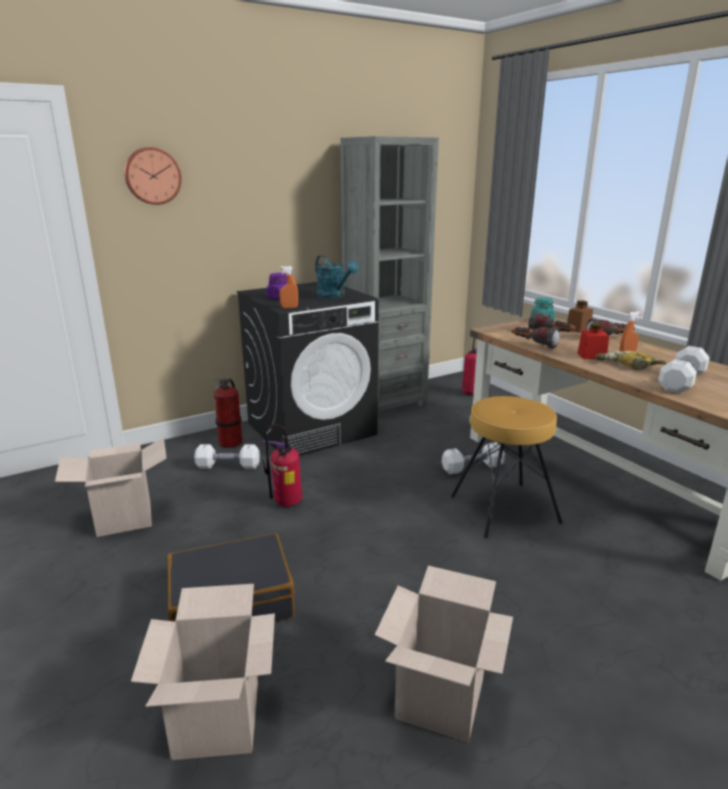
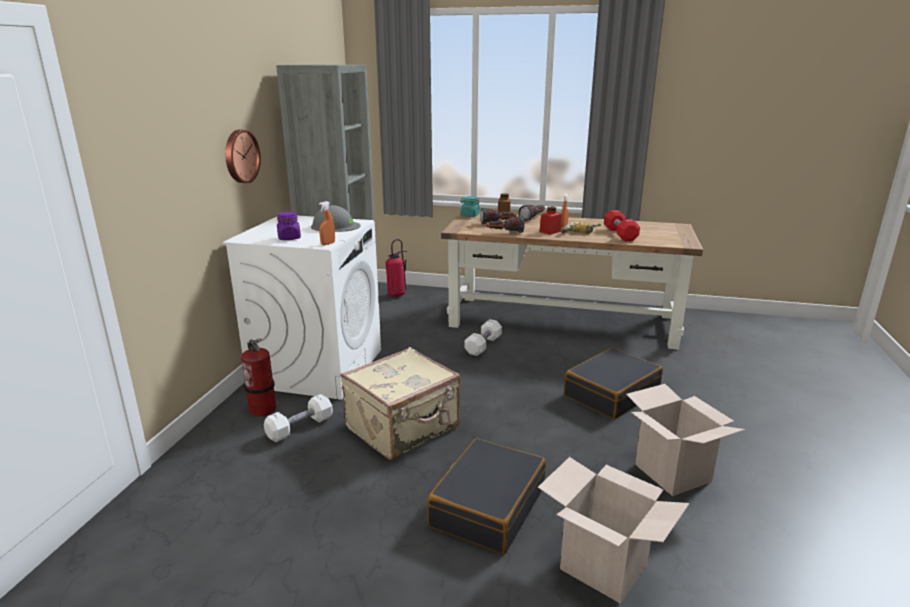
camera: 45 degrees left, 0 degrees up
(124, 518) = (283, 515): cardboard box -> none
(152, 176) = (140, 118): wall clock -> wall clock (240, 156)
(286, 504) = (404, 428): fire extinguisher -> beige suitcase
(312, 428) = (318, 367): black washing machine -> white washing machine
(334, 296) = (335, 226): turquoise watering can -> grey hard hat
(503, 508) = (540, 361): brown stool -> none
(524, 579) = (611, 393): none -> black suitcase
(681, 382) = (620, 234): white dumbbell -> red dumbbell

